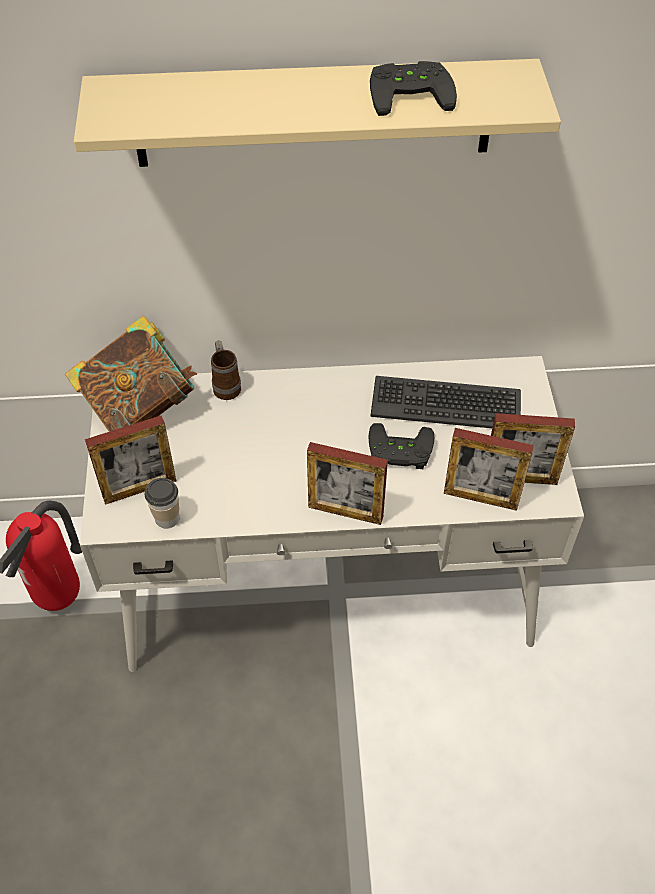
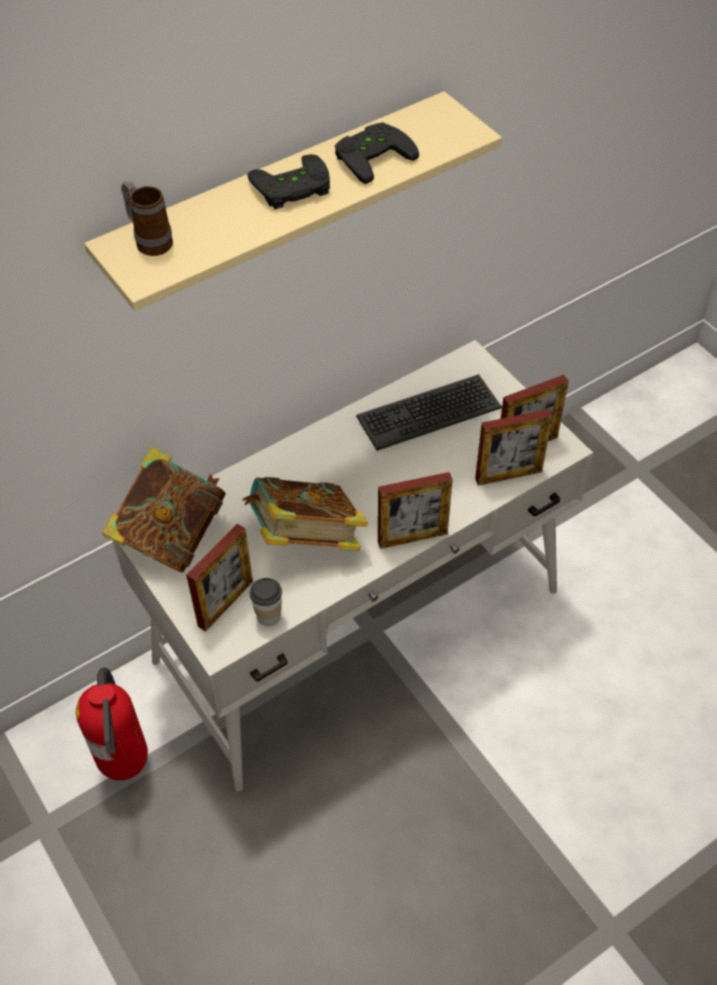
camera: 30 degrees left, 0 degrees up
(226, 385) = (233, 481): mug -> mug (150, 241)
(249, 465) = (305, 538): none -> book
(399, 452) = (420, 469): black game controller -> black game controller (292, 189)

